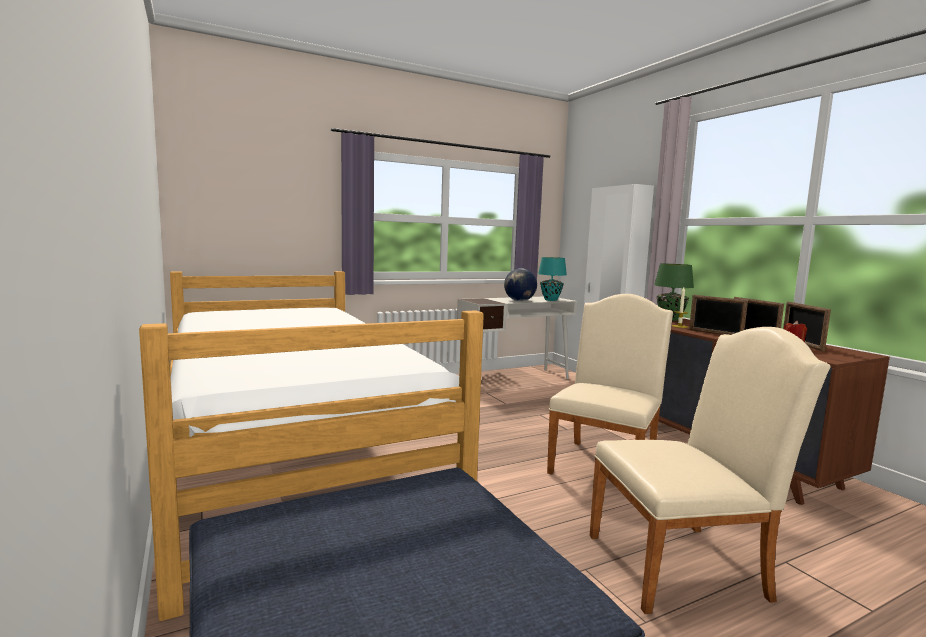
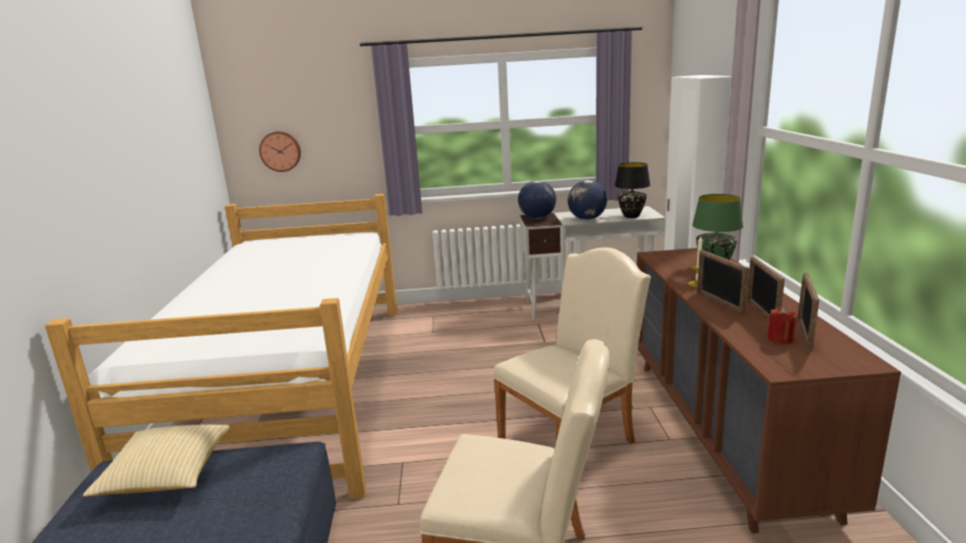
camera: 25 degrees right, 10 degrees up
(232, 223) = (280, 151): none -> wall clock
(324, 517) = (167, 476): none -> pillow
(477, 300) = (537, 218): none -> globe
(551, 300) = (632, 216): turquoise table lamp -> black table lamp

